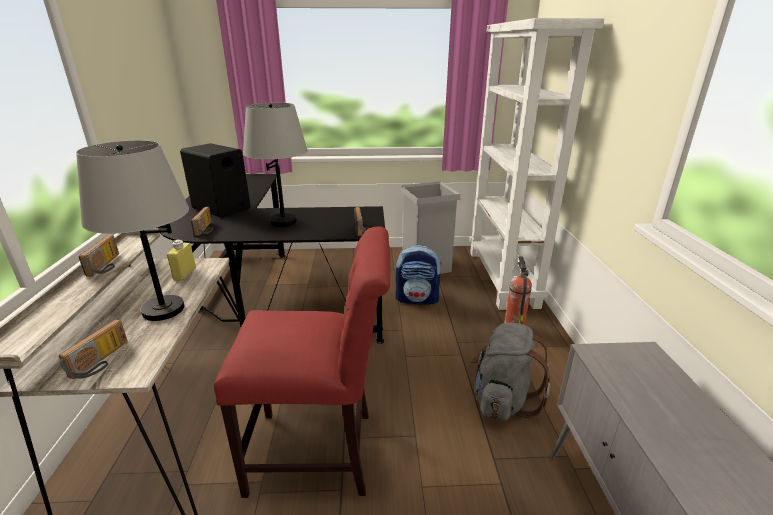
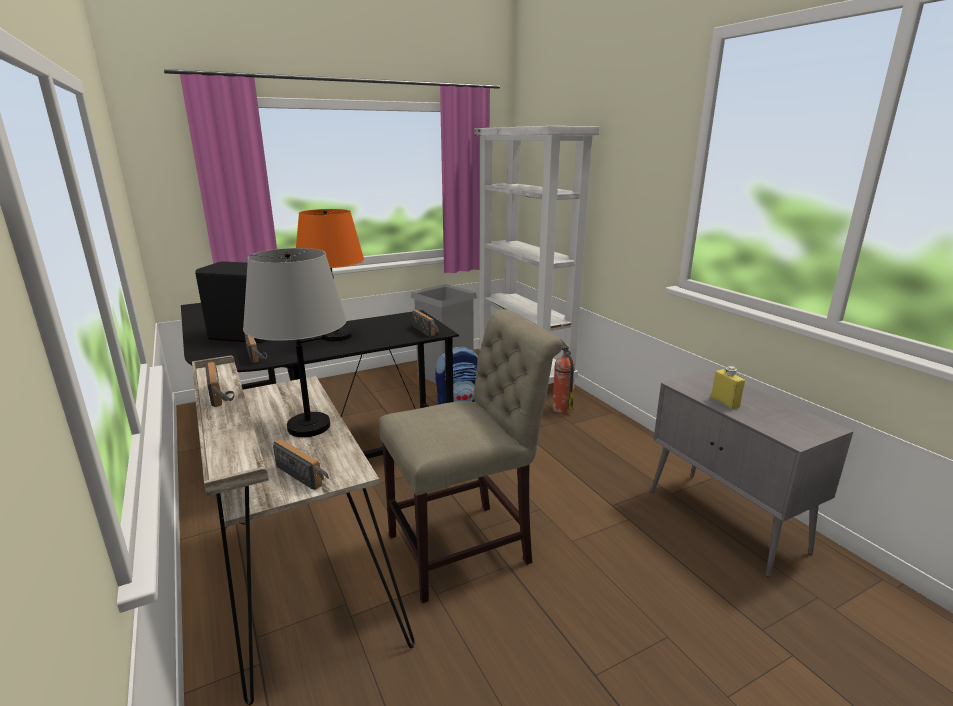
camera: 25 degrees left, 5 degrees down
(102, 361) = (305, 474): radio -> radio turned 45 degrees counterclockwise
(184, 274) = (287, 396): yellow bottle -> yellow bottle (725, 402)
(283, 221) = (336, 336): grey table lamp -> orange table lamp
(320, 452) = (467, 547): red chair -> beige chair
(502, 399) = (590, 463): grey backpack -> none

